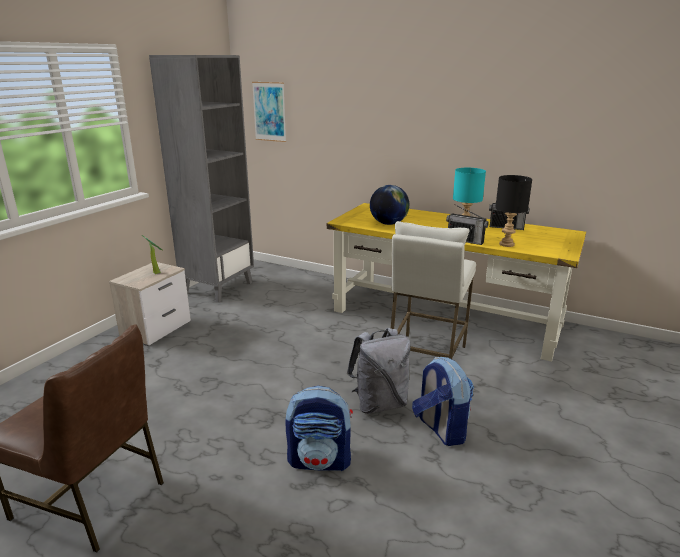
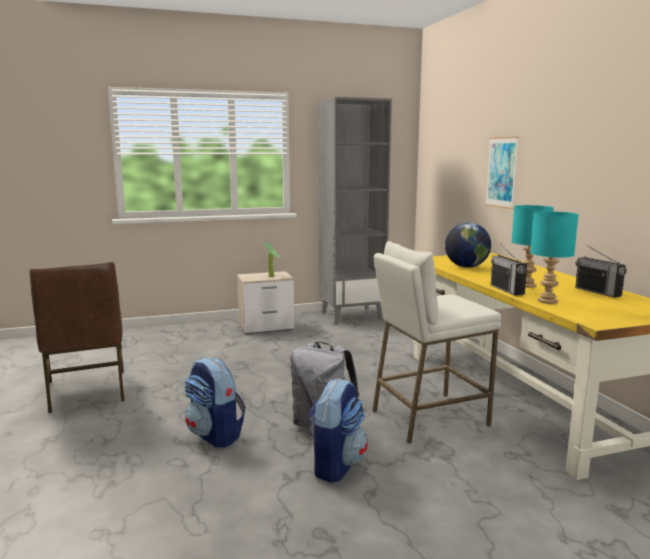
camera: 45 degrees right, 10 degrees down
(269, 111) = (437, 155): picture -> picture (501, 172)
(507, 244) = (548, 301): black table lamp -> turquoise table lamp

